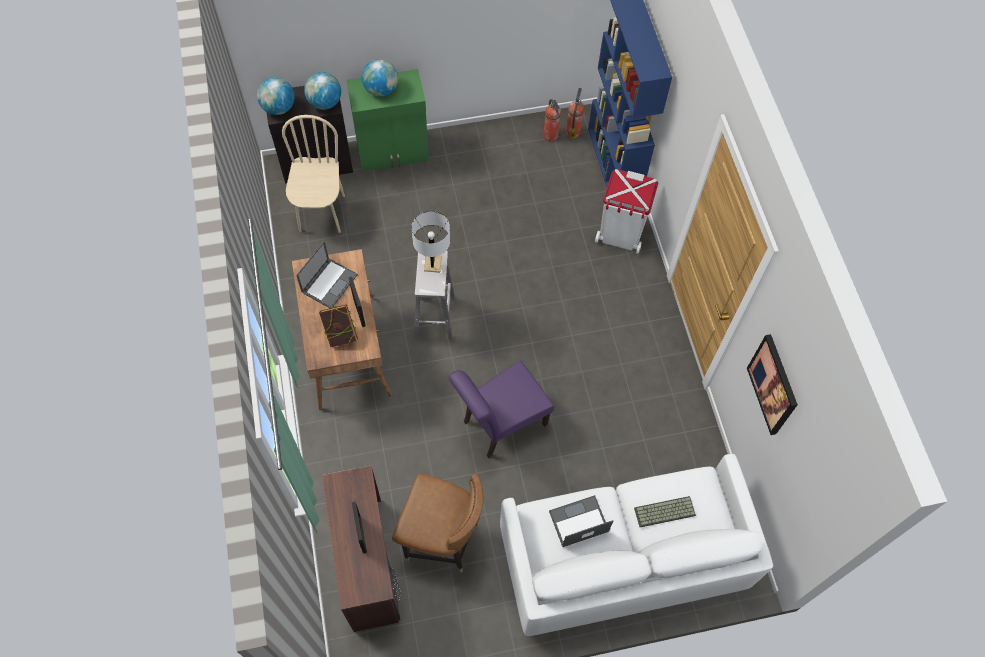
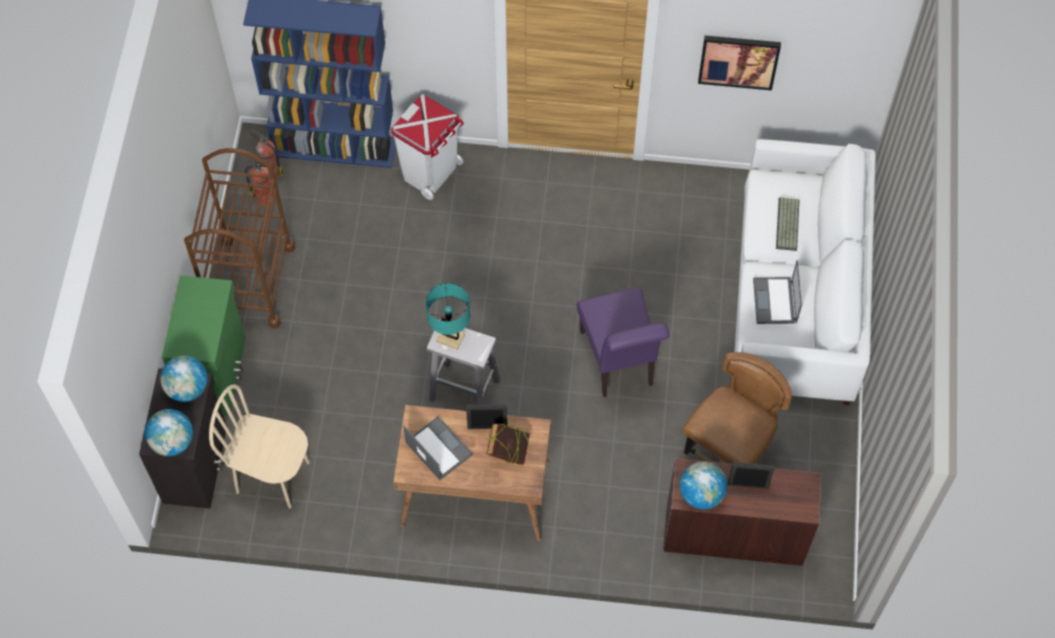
camera: 70 degrees left, 0 degrees up
(381, 90) = (194, 322): globe -> globe (701, 494)
(433, 263) = (450, 337): white table lamp -> turquoise table lamp
(475, 149) = (250, 282): none -> brown cart

